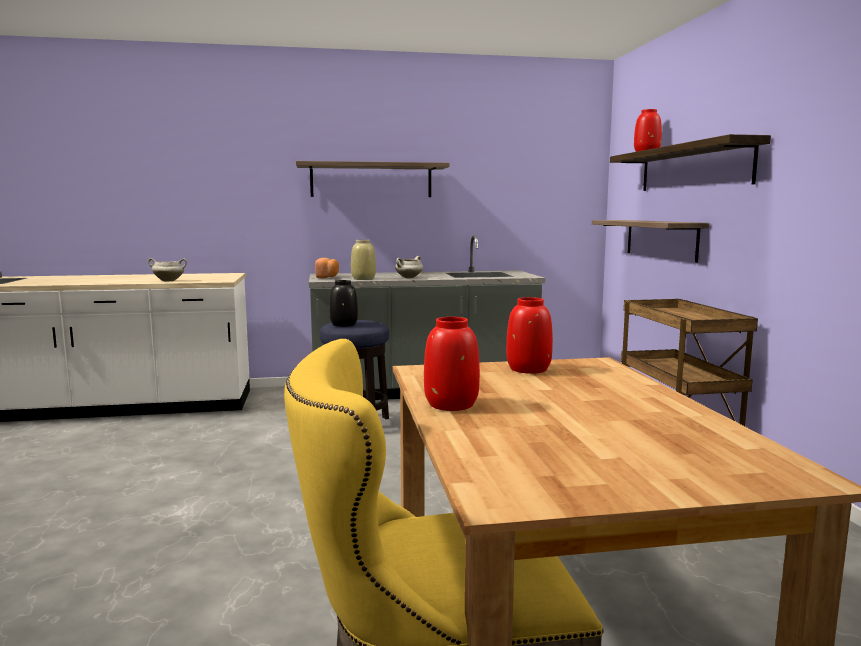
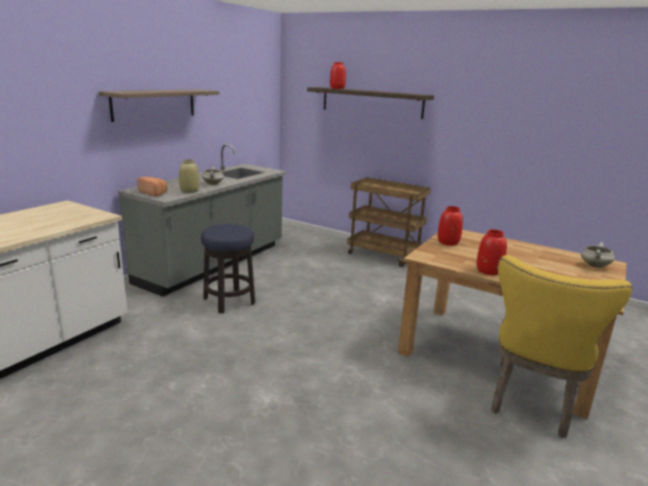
camera: 50 degrees left, 10 degrees up
(169, 281) = (53, 226): white cooking pot -> white cooking pot (594, 266)
(343, 324) = (225, 232): black vase -> none
(660, 239) = (342, 141): shelf -> none

